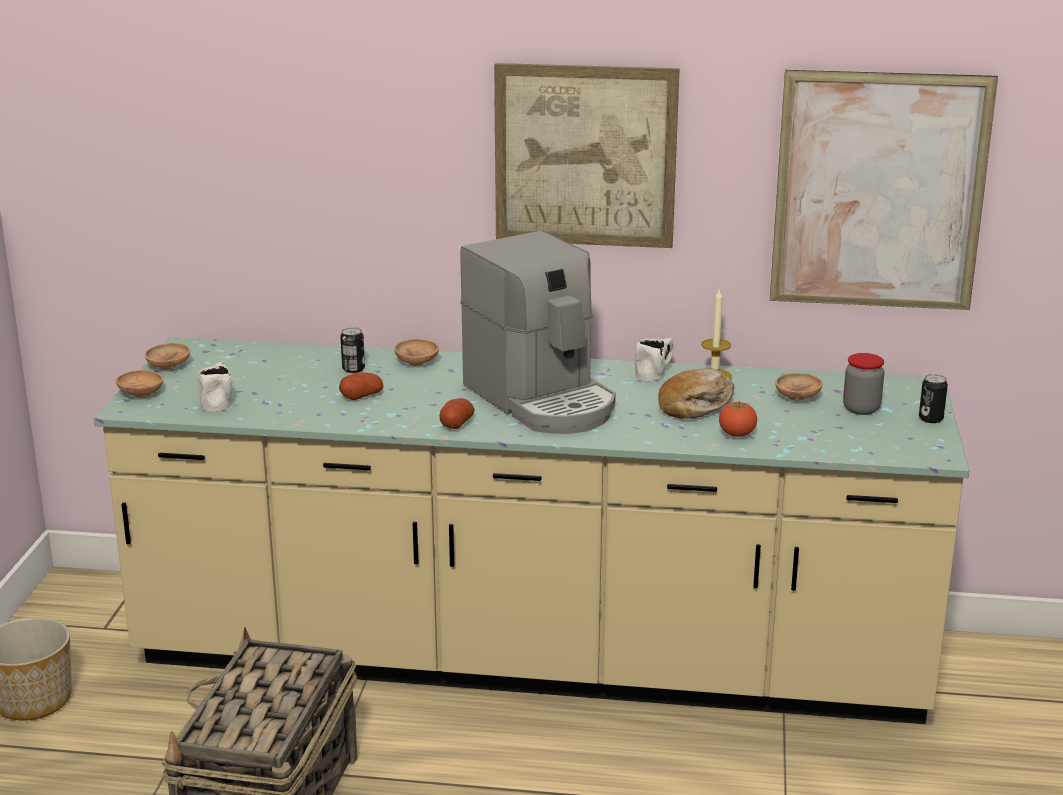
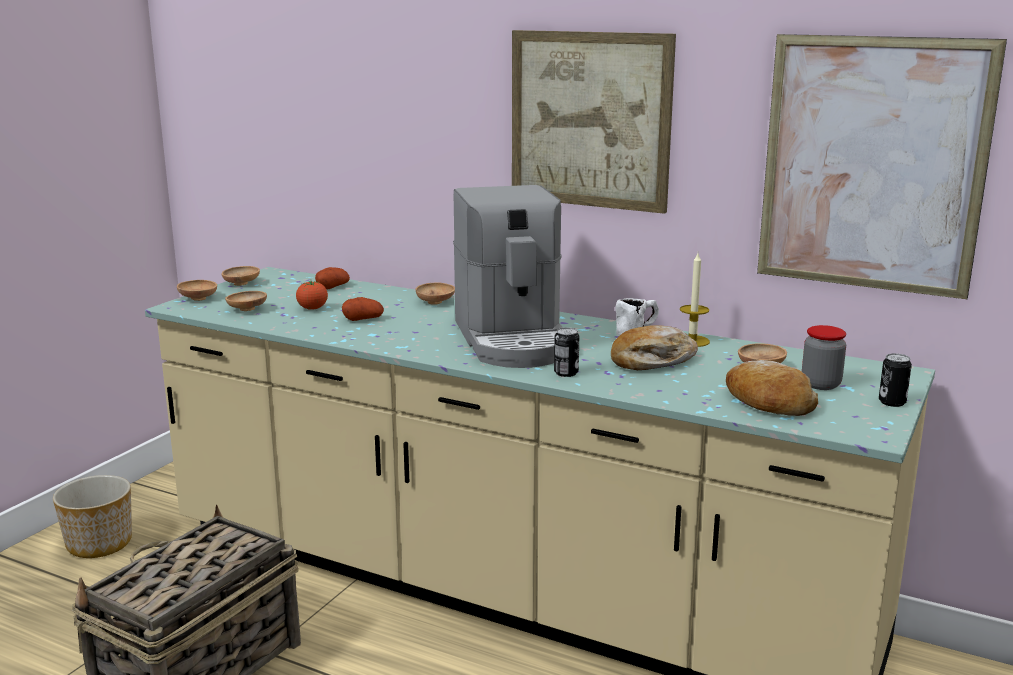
camera: 20 degrees right, 5 degrees down
(217, 402) = (247, 310): white mug -> brown bowl
(353, 369) = (379, 301): can -> can (566, 373)
(456, 424) = (418, 348): potato -> potato (332, 287)
(737, 435) = (671, 389): tomato -> tomato (312, 309)
(830, 435) = (768, 402): none -> bread

